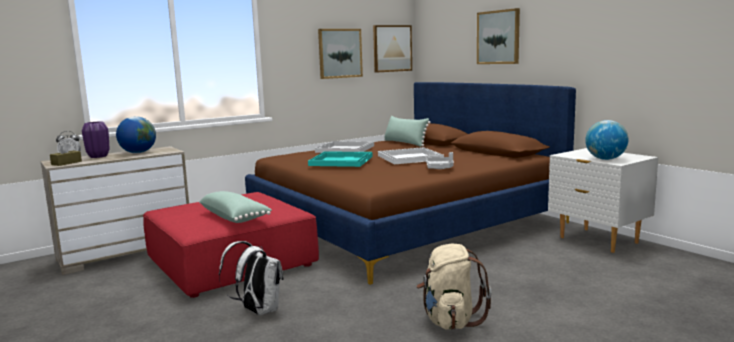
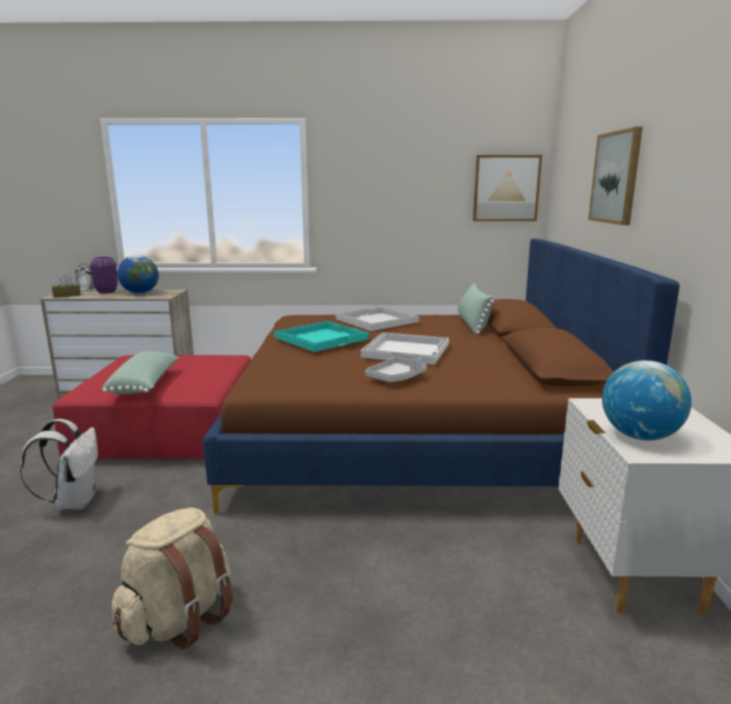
camera: 35 degrees right, 5 degrees up
(340, 53) = (419, 193): picture -> none

